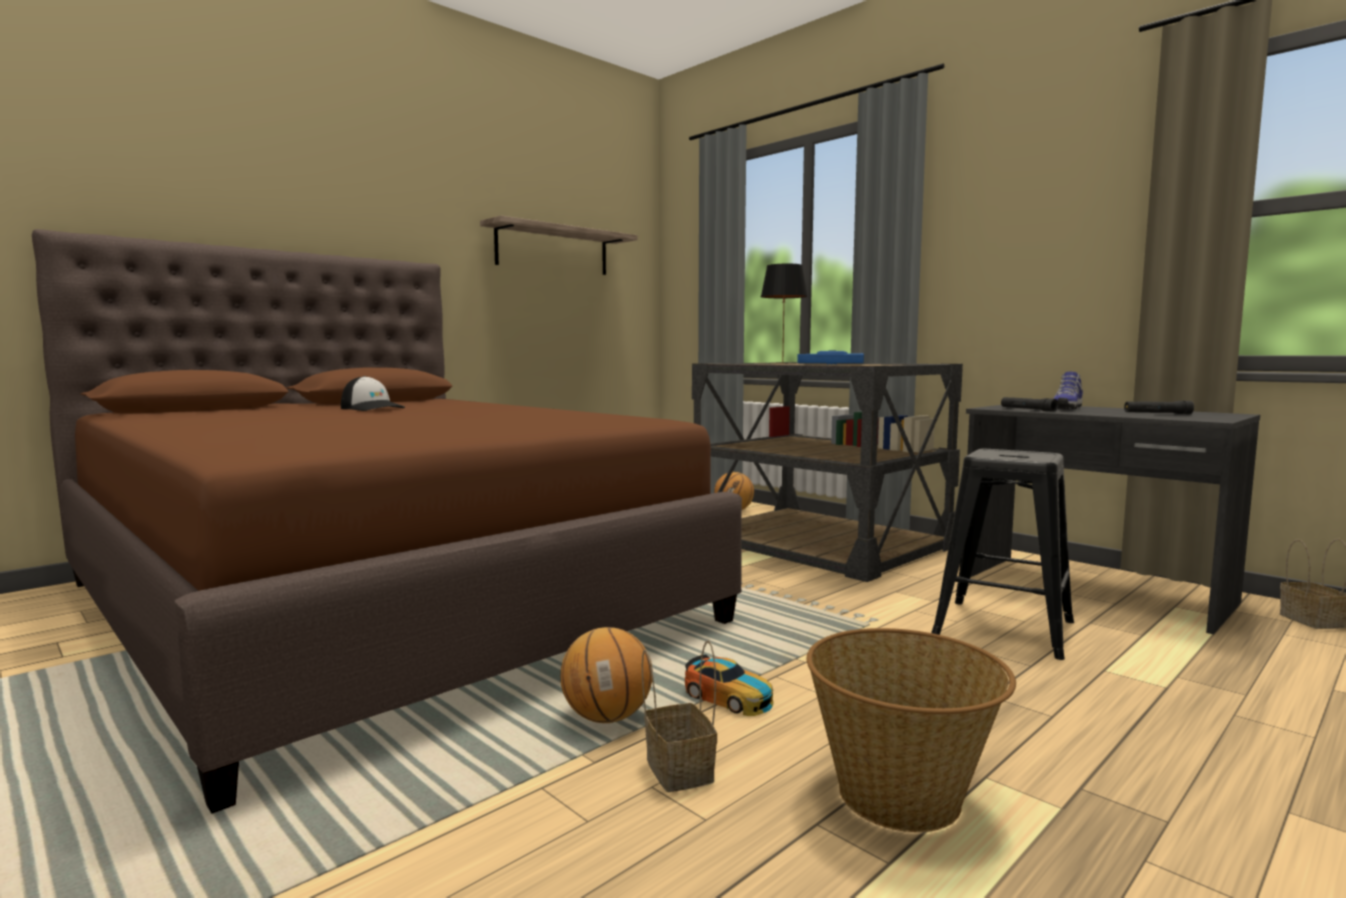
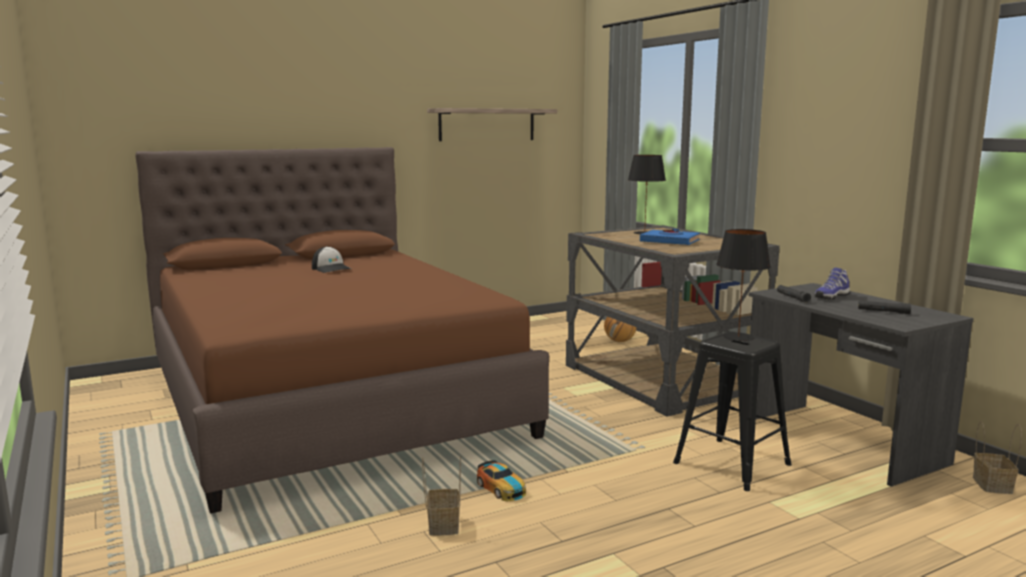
camera: 15 degrees right, 5 degrees up
(607, 717) = (423, 491): basketball -> none
(901, 795) = (554, 555): basket -> none
(1004, 451) = (739, 337): none -> black table lamp

